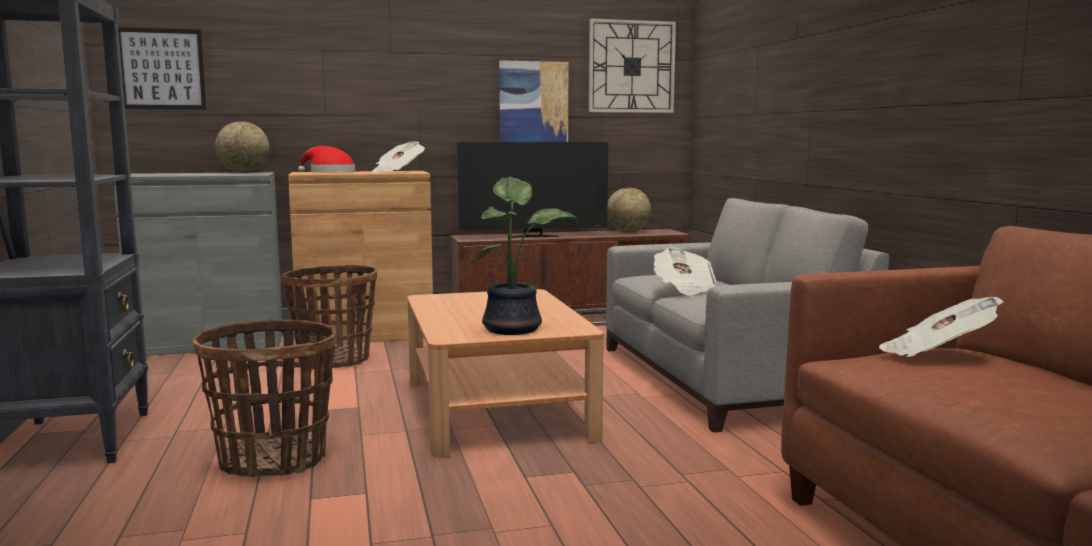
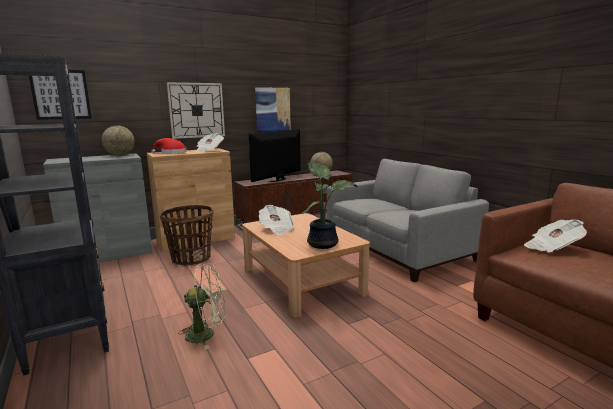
camera: 15 degrees left, 5 degrees up
(273, 460) = (206, 334): basket -> green fan
(533, 236) = (279, 180): television -> television turned 150 degrees clockwise
(631, 66) = (319, 90): wall clock -> wall clock (196, 110)
(684, 289) = (380, 209): newspaper -> newspaper (276, 229)

